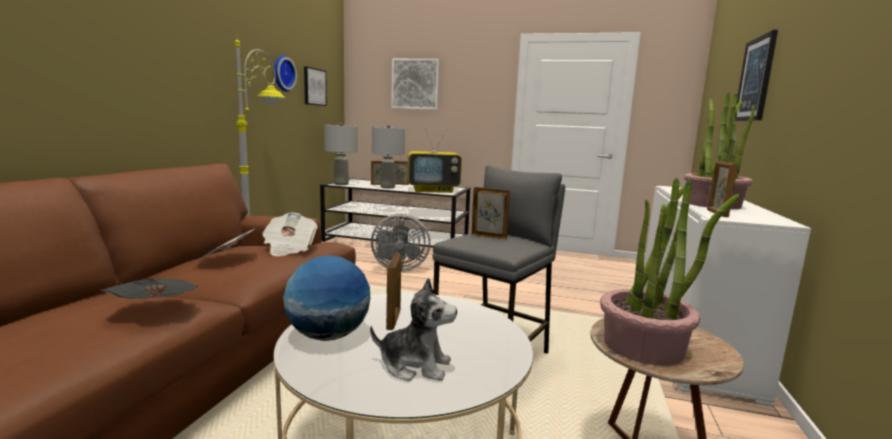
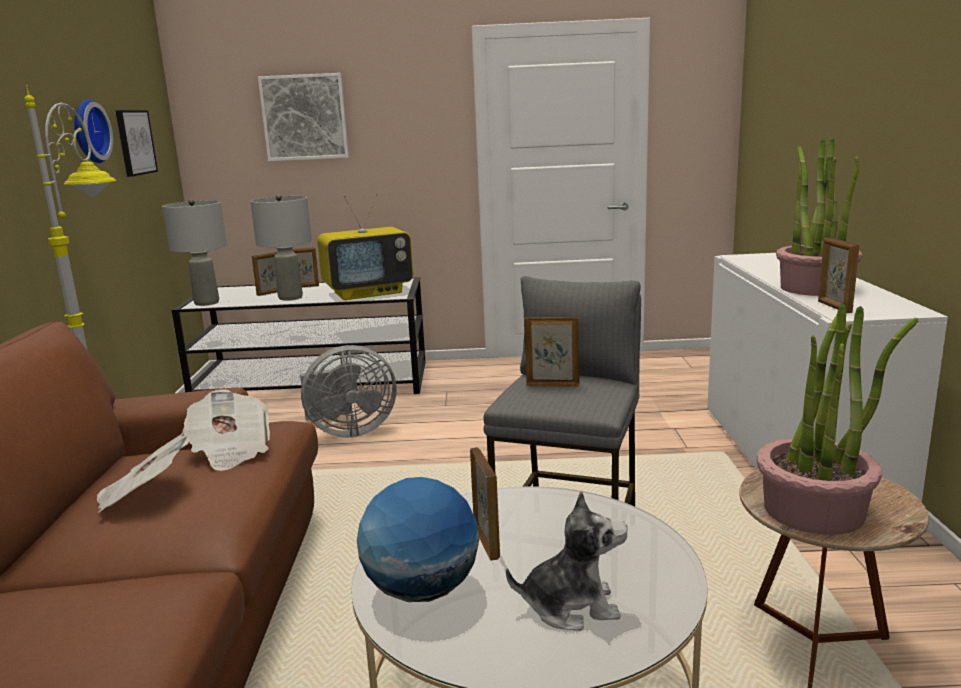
camera: 15 degrees left, 5 degrees up
(156, 310) = (131, 614): newspaper -> none
(755, 79) = (834, 102): picture -> none

